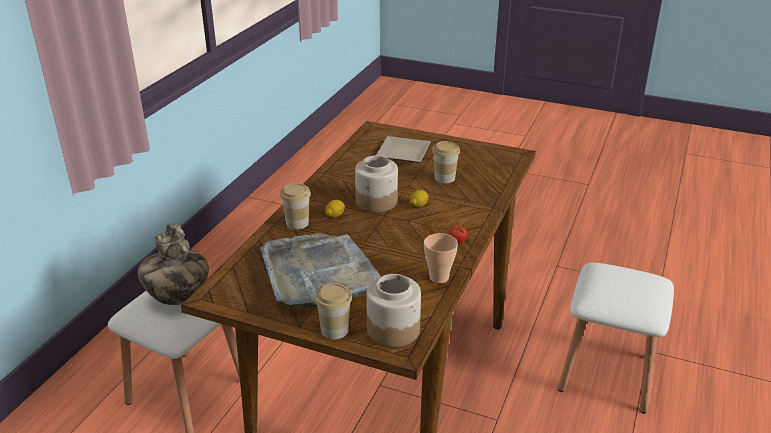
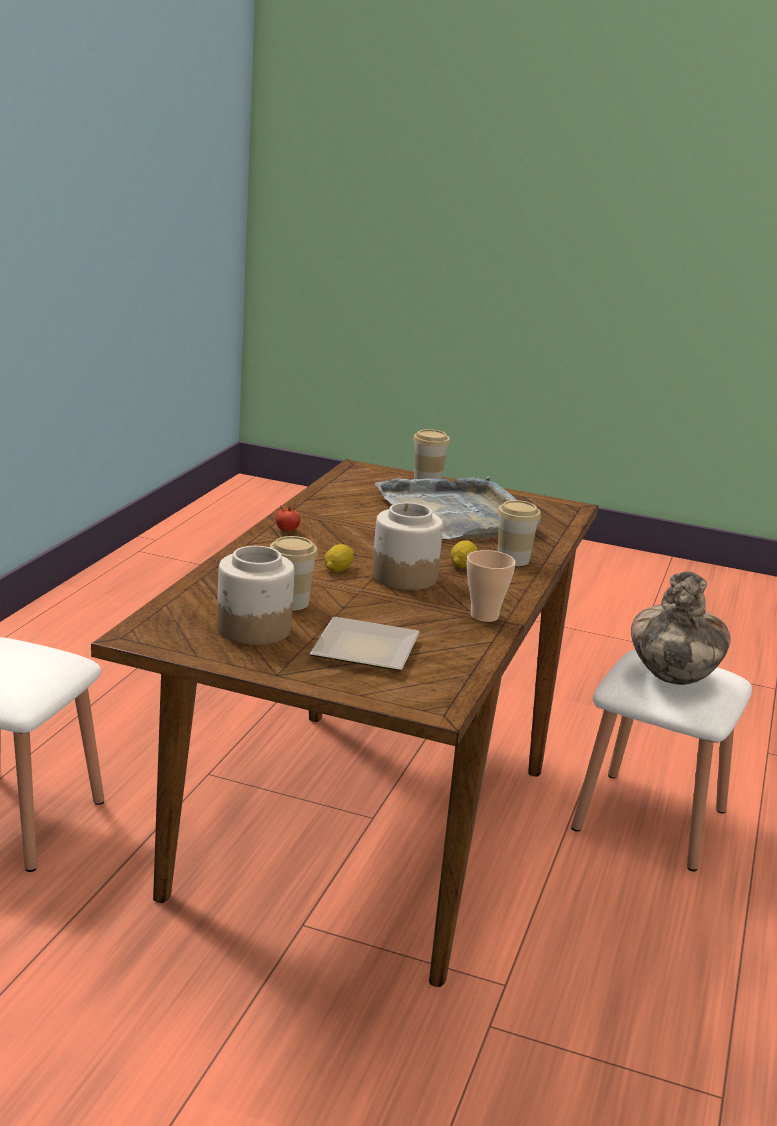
camera: 175 degrees right, 10 degrees down
(393, 329) = (368, 477): jar -> jar (253, 629)
(439, 277) = (317, 504): cup -> cup (484, 616)

